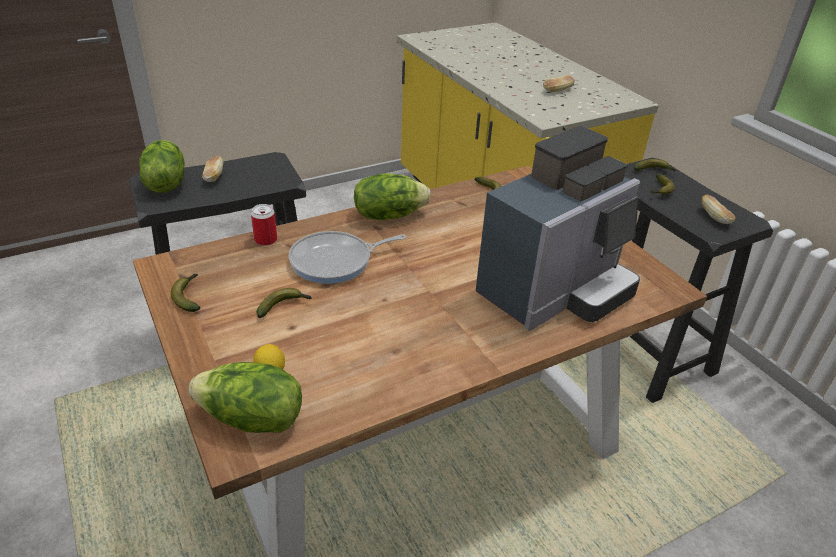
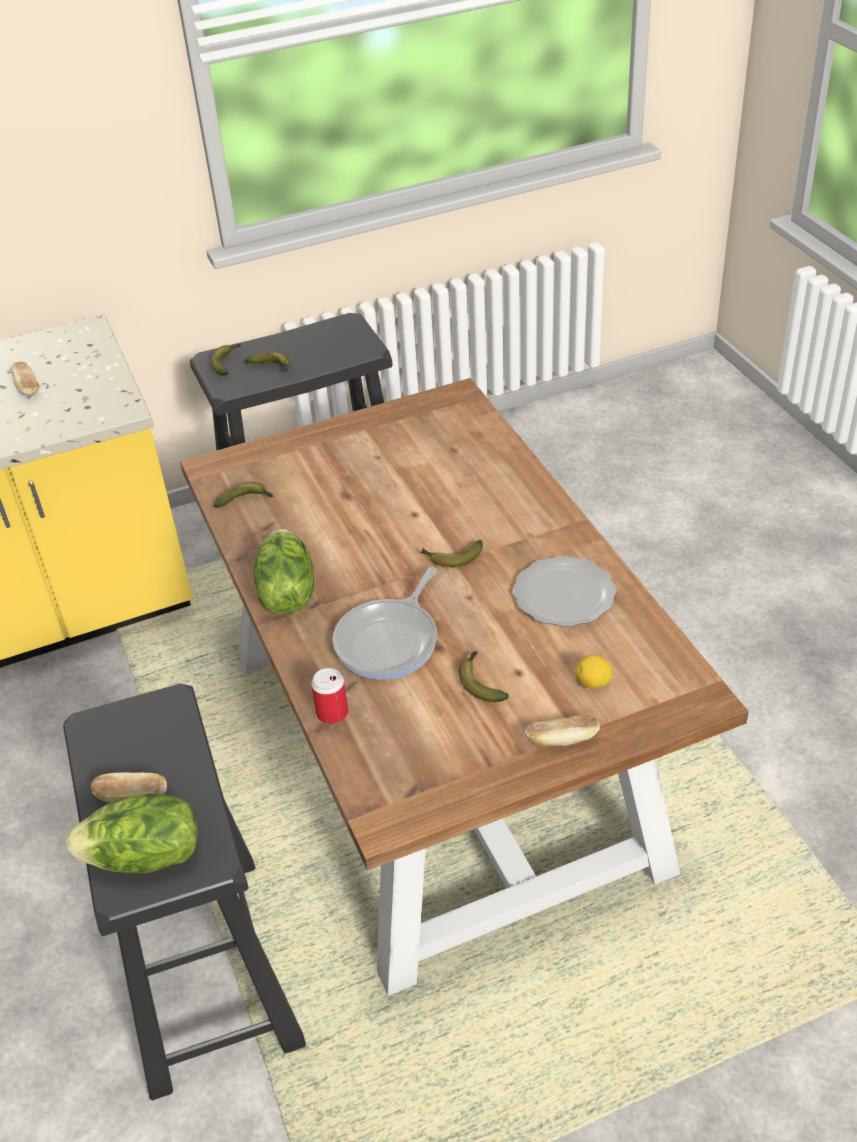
camera: 80 degrees left, 5 degrees up
(189, 296) = (457, 776): banana -> banana (451, 558)
(252, 419) = (663, 691): lettuce -> none
(335, 261) = (390, 640): frying pan -> frying pan turned 45 degrees clockwise
(389, 356) = (564, 594): none -> plate
(555, 291) = (460, 470): coffee machine -> none
(714, 217) = (337, 342): bread -> bread (562, 740)

